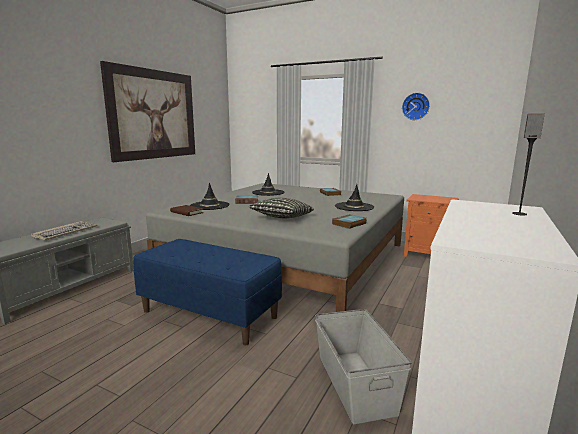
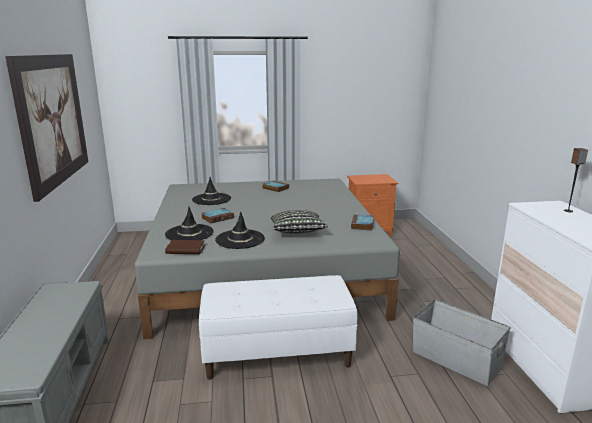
camera: 35 degrees left, 5 degrees up
(66, 232) = (51, 320): keyboard -> none
(210, 314) = (278, 353): blue bench -> white bench
(354, 207) = (329, 202): black hat -> black hat (240, 239)
(415, 106) = (339, 88): wall clock -> none

